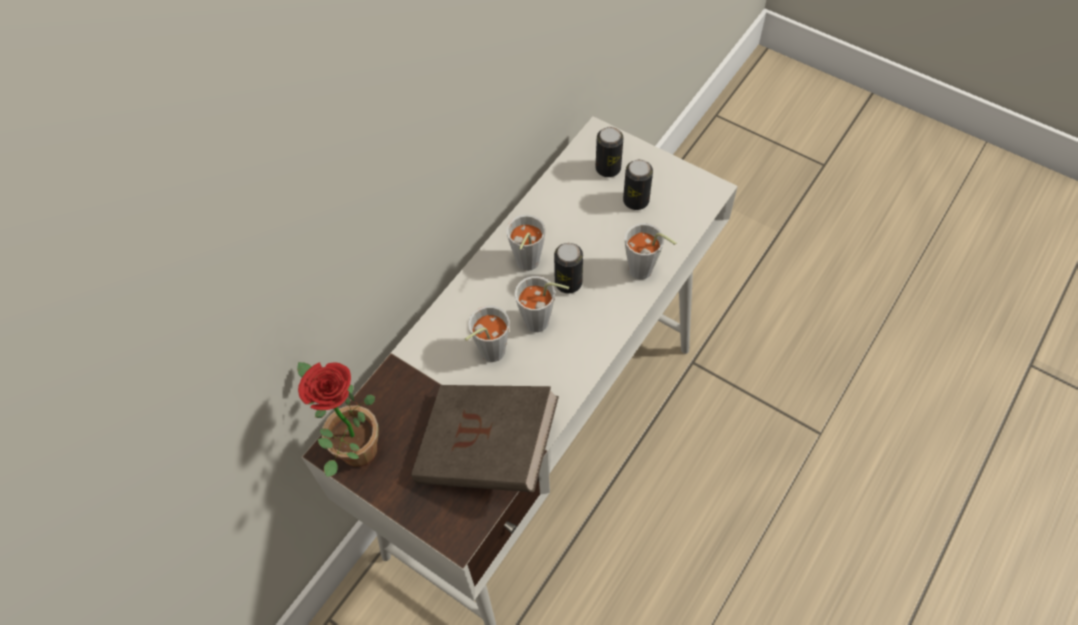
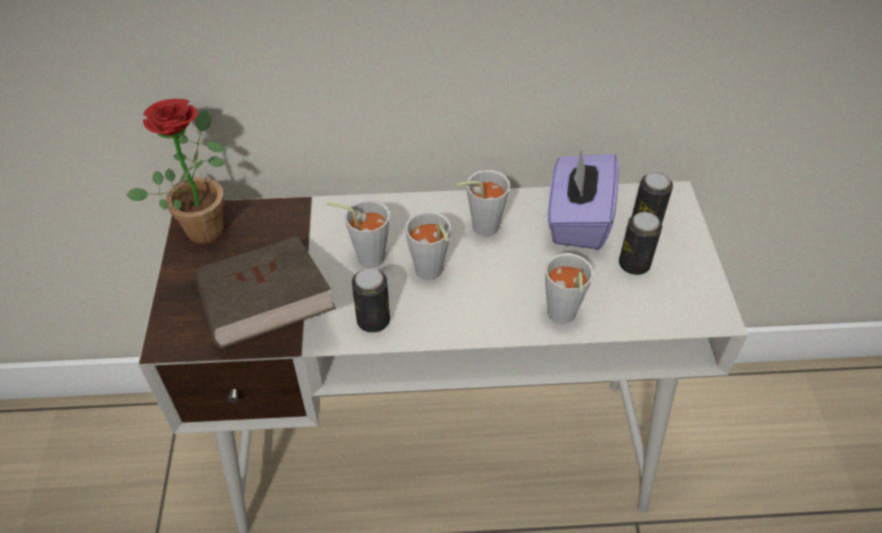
camera: 50 degrees right, 10 degrees down
(568, 283) = (491, 268): can -> can (373, 320)
(570, 203) = (577, 220): none -> purple tissue box

